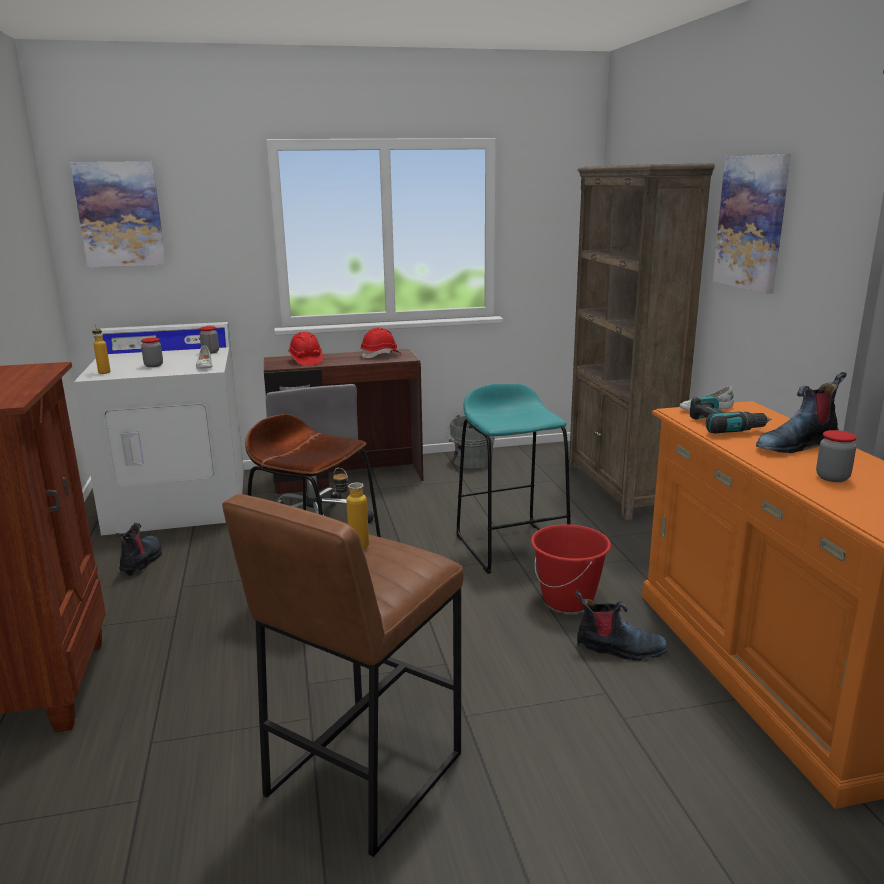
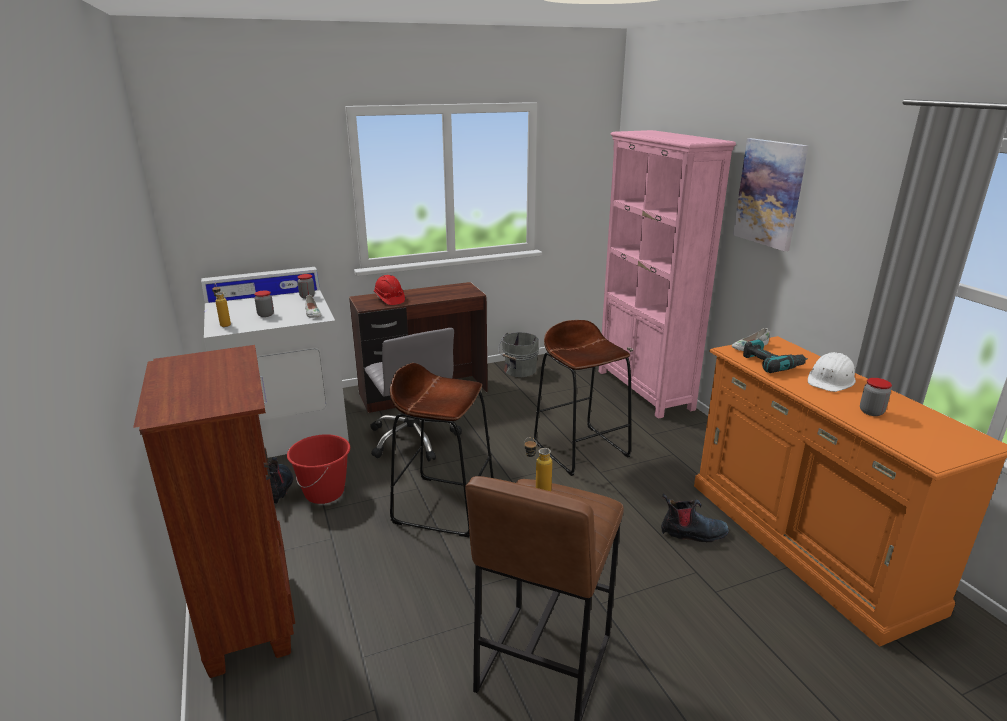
camera: 10 degrees left, 5 degrees up
(120, 214) = (216, 176): picture -> none
(381, 355) = (450, 291): red hard hat -> none
(512, 546) = (581, 449): turquoise stool -> brown stool
(568, 600) = (640, 494): red bucket -> red bucket (325, 493)
(619, 489) = (644, 390): brown bookcase -> pink bookcase
(796, 444) = (831, 380): boot -> white hard hat

